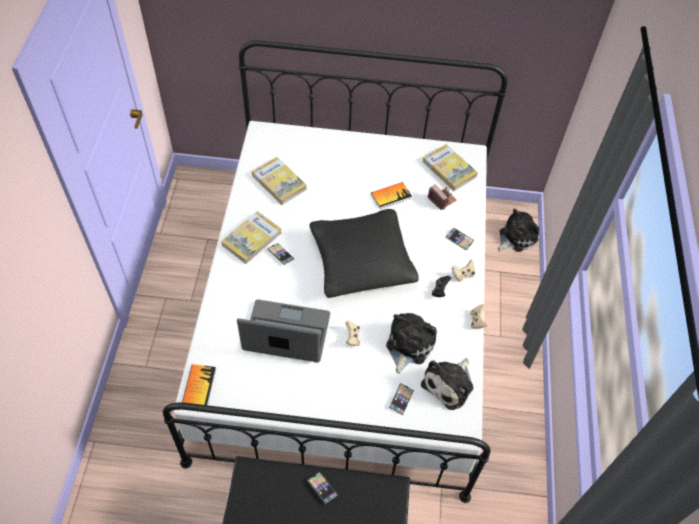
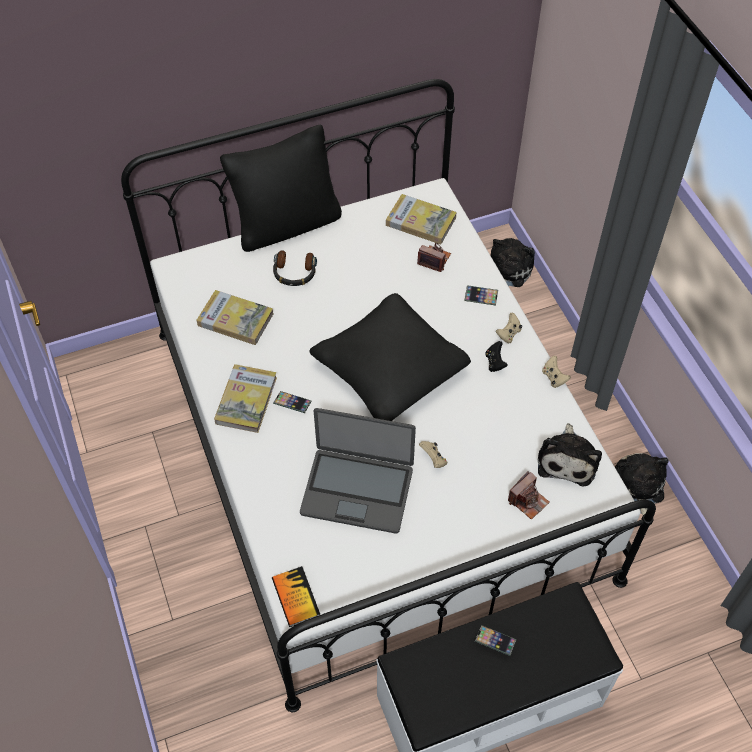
camera: 25 degrees left, 0 degrees up
(286, 333) = (357, 490): laptop -> laptop turned 150 degrees counterclockwise
(338, 168) = (294, 273): none -> headphones
(354, 133) = (286, 224): none -> black pillow
(391, 196) = (375, 280): book -> none
(401, 399) = (528, 501): phone -> camera
(408, 345) = (498, 438): plush toy -> plush toy (638, 487)

